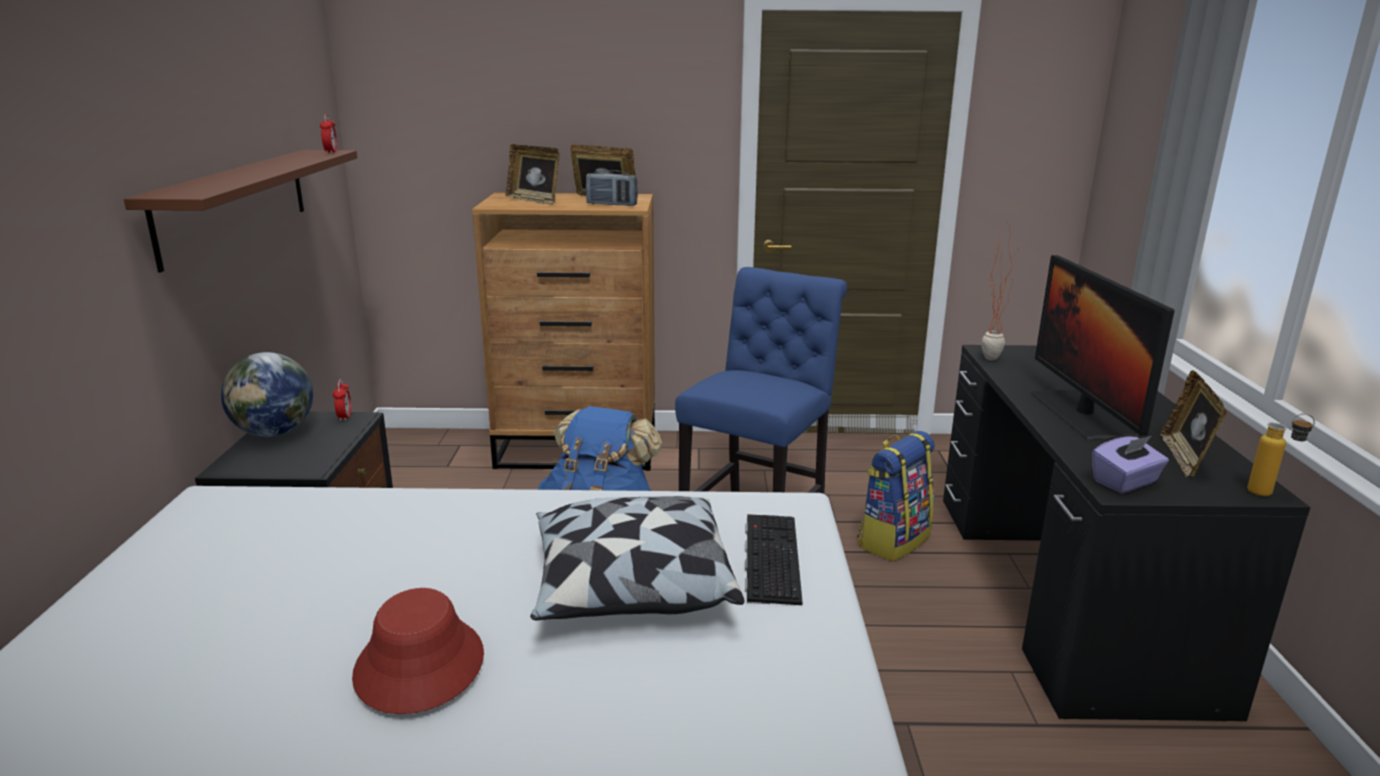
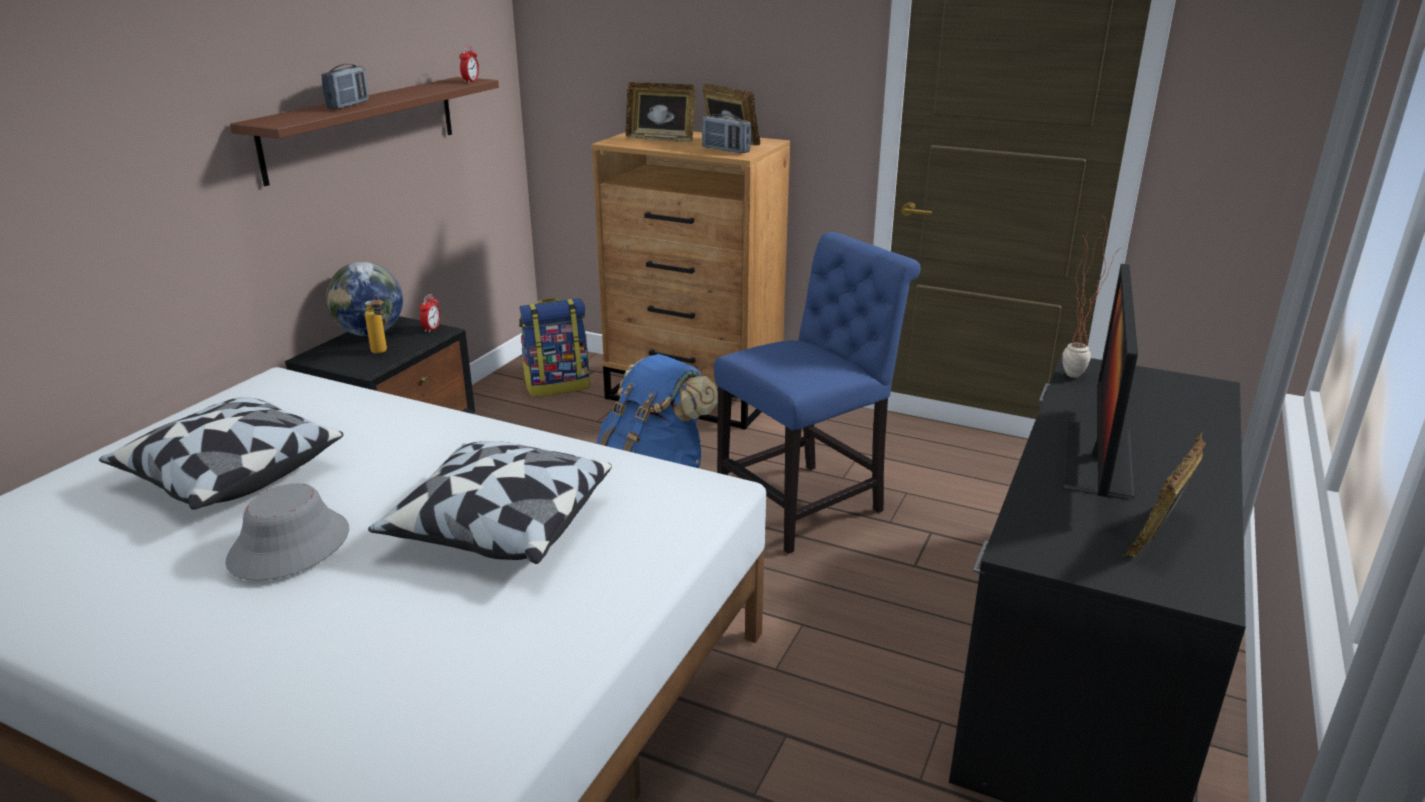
camera: 25 degrees right, 5 degrees up
(239, 176) = (348, 105): none -> radio
(257, 610) = (229, 475): none -> pillow
(419, 665) = (289, 546): red hat -> grey hat
(534, 200) = (661, 139): picture frame -> picture frame turned 45 degrees counterclockwise
(769, 557) = (641, 531): keyboard -> none
(893, 540) = (934, 556): backpack -> backpack (557, 385)
(1125, 482) = (1042, 544): purple tissue box -> none
(1269, 493) = (1211, 599): bottle -> bottle (382, 352)

